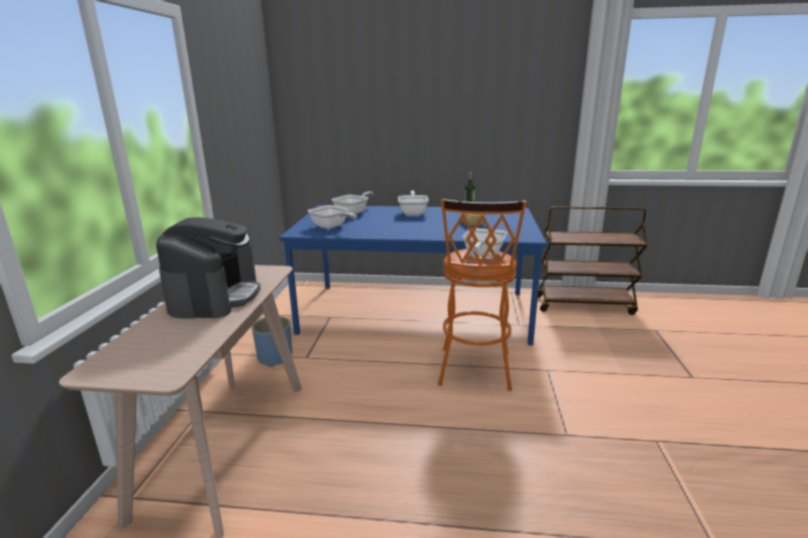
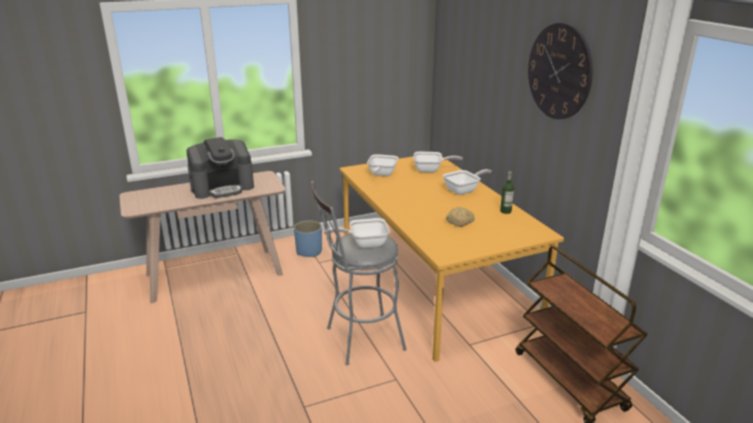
camera: 60 degrees right, 5 degrees up
(416, 311) = (434, 282): blue dining table -> orange dining table
(474, 372) = (358, 340): orange stool -> grey stool
(485, 76) = (559, 71): none -> wall clock

